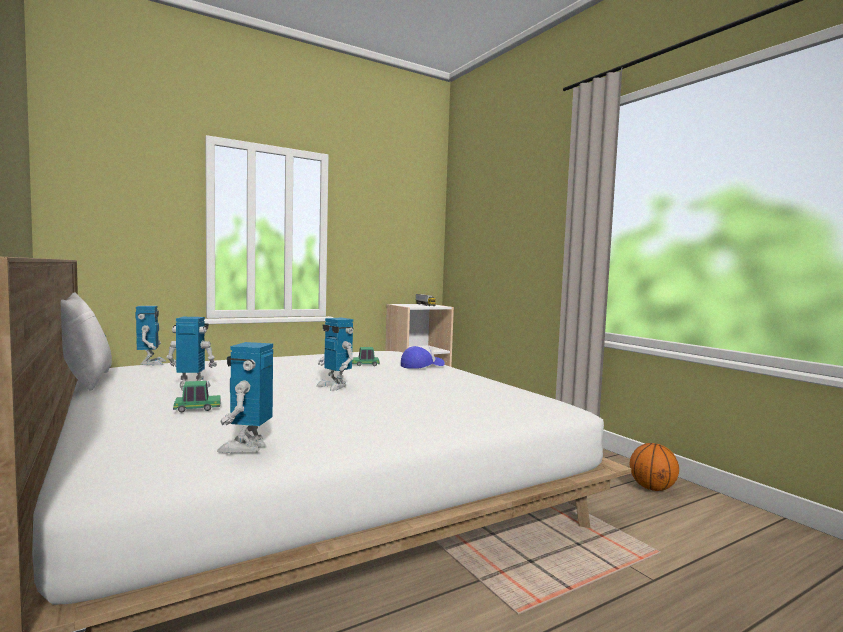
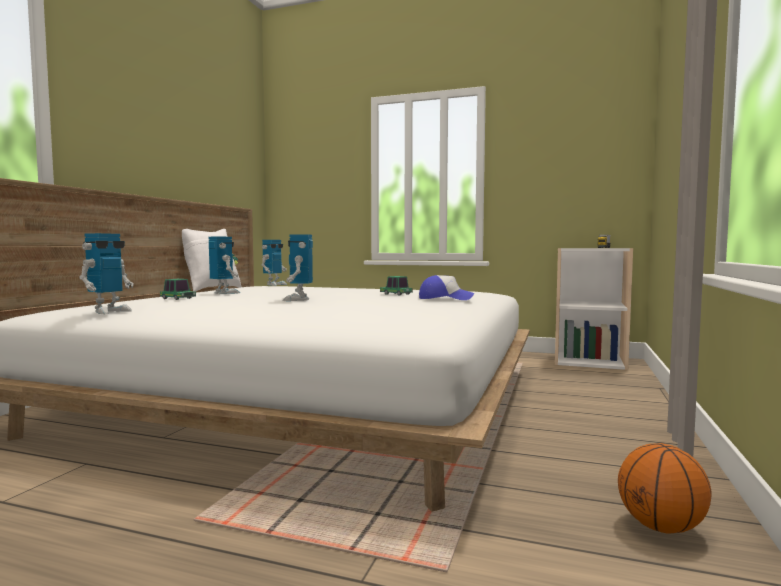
camera: 50 degrees right, 0 degrees up
(247, 446) = (108, 311): toy robot -> toy robot turned 150 degrees clockwise

